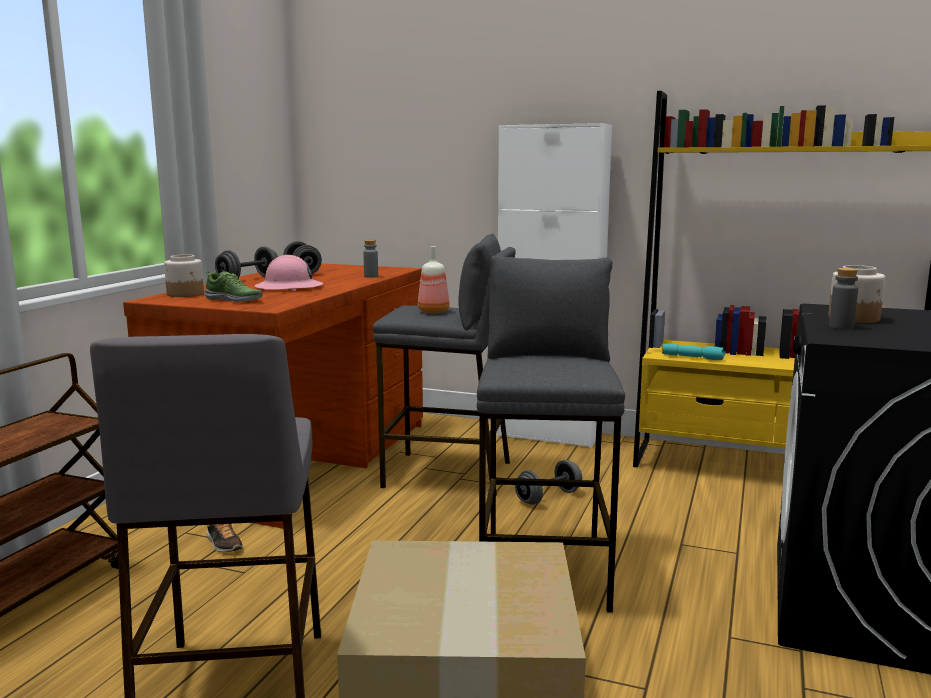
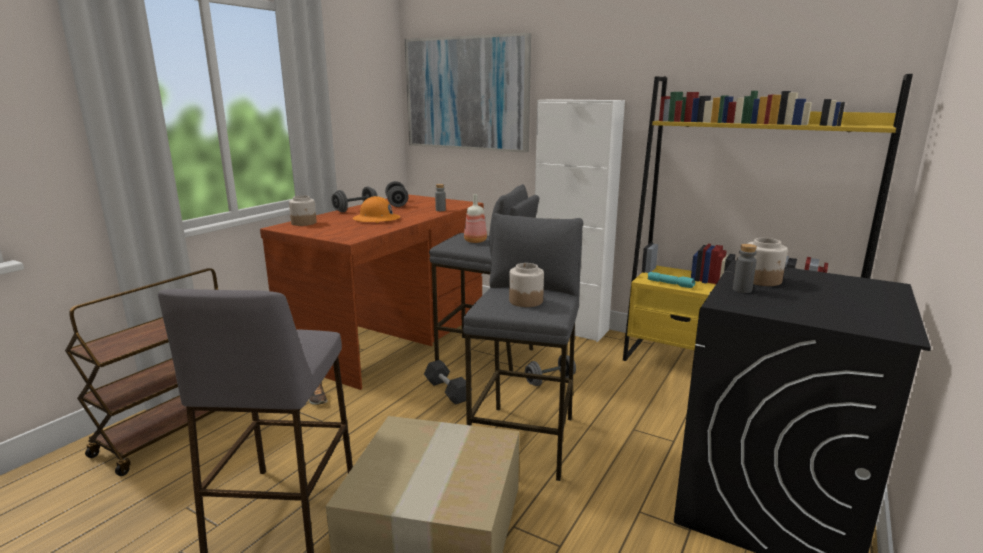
camera: 10 degrees right, 5 degrees up
(234, 300) = (331, 230): shoe -> none
(289, 287) = (376, 219): pink hard hat -> orange hard hat
(391, 123) = (467, 94): none -> picture
(412, 520) = (447, 391): none -> black dumbbell
(553, 366) = (525, 301): none -> jar

